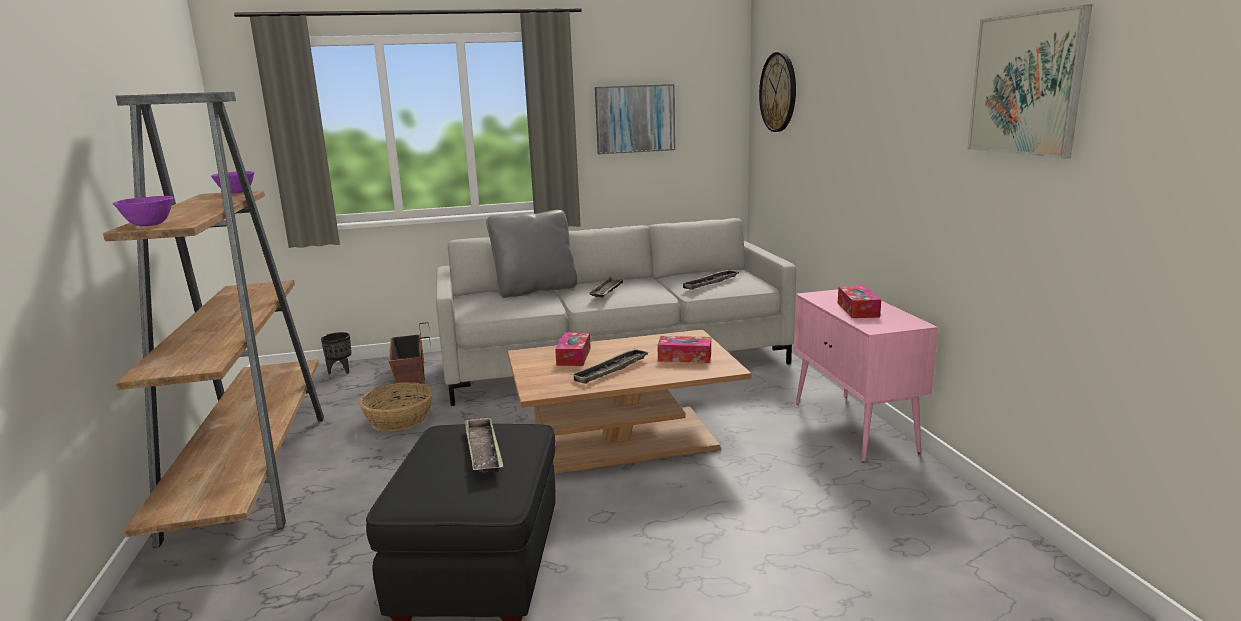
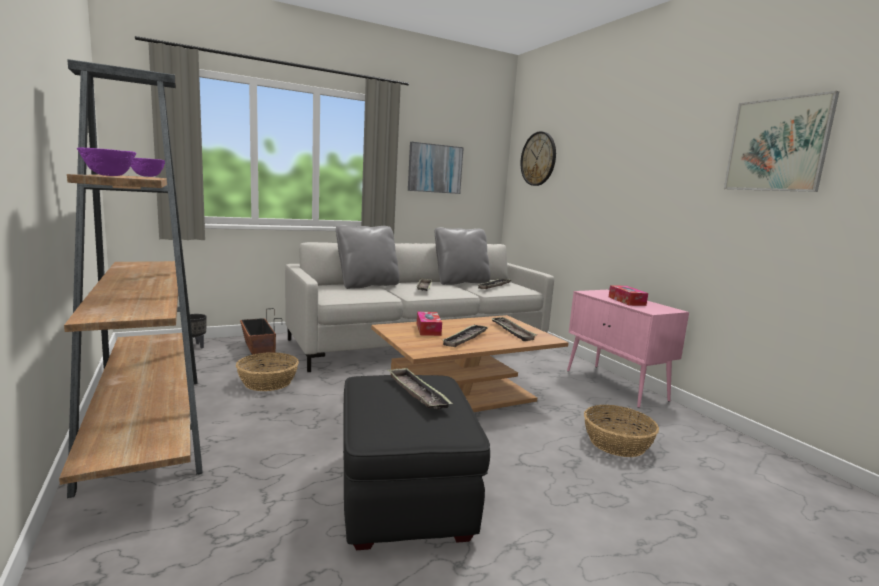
camera: 15 degrees left, 5 degrees down
(669, 278) = (461, 282): none -> grey pillow
(684, 357) = (512, 331): tissue box -> tray
(790, 512) = (616, 443): none -> basket

